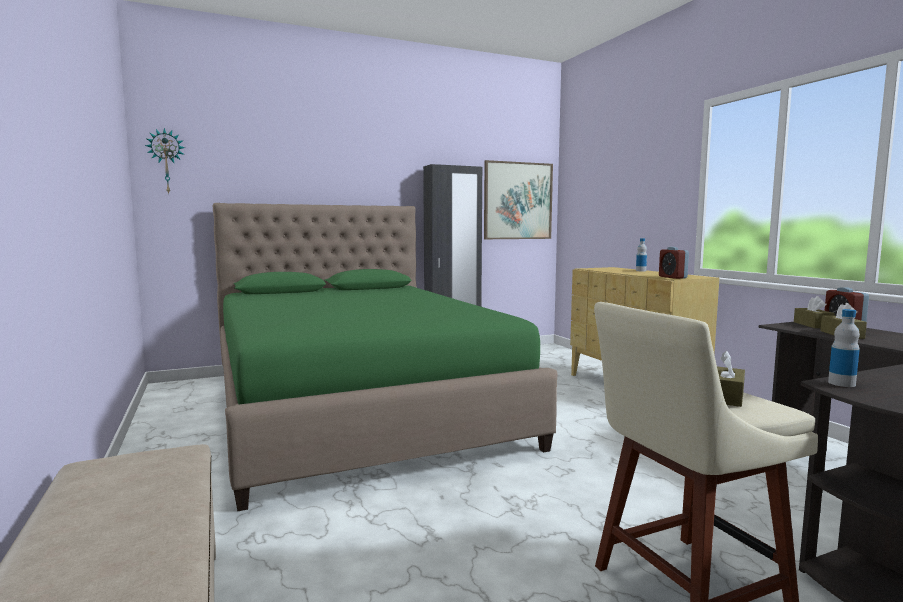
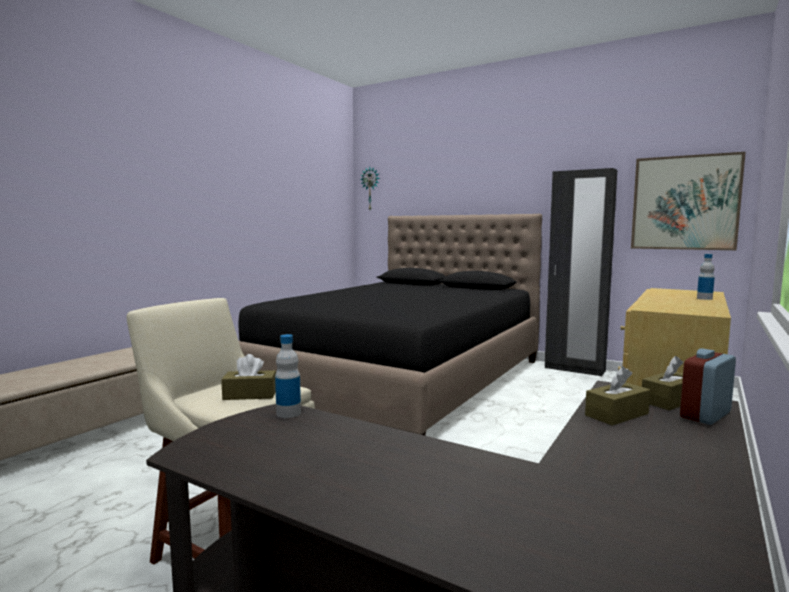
camera: 55 degrees right, 0 degrees up
(356, 406) = (402, 379): green bed -> black bed
(672, 277) = (656, 308): alarm clock -> none

